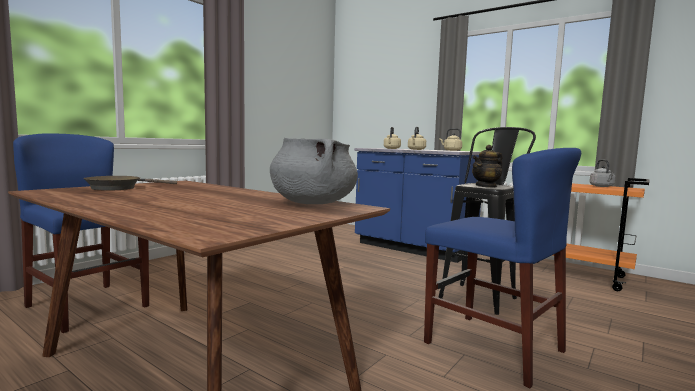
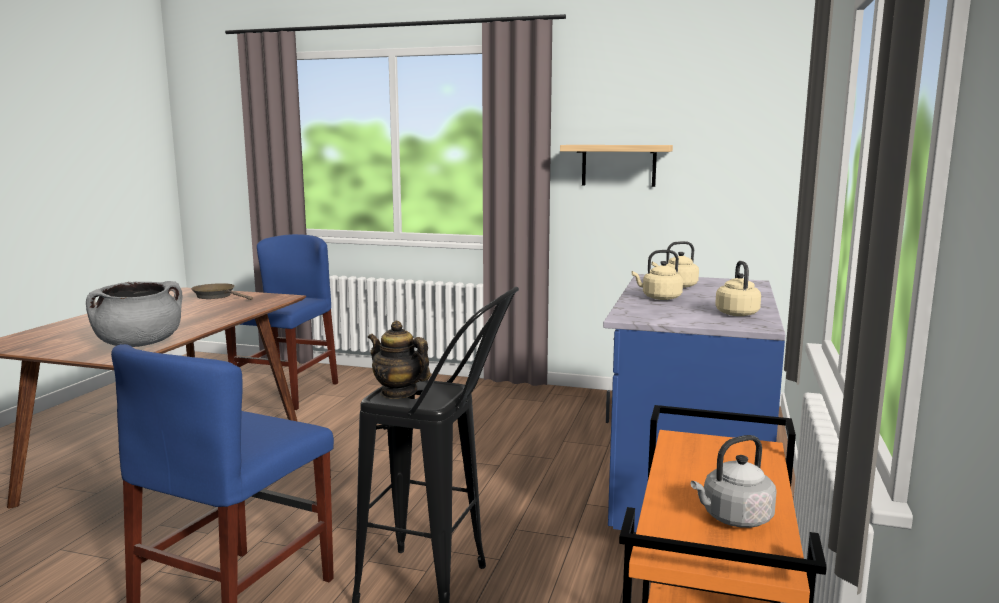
camera: 70 degrees right, 5 degrees up
(270, 95) = (618, 165): none -> shelf

